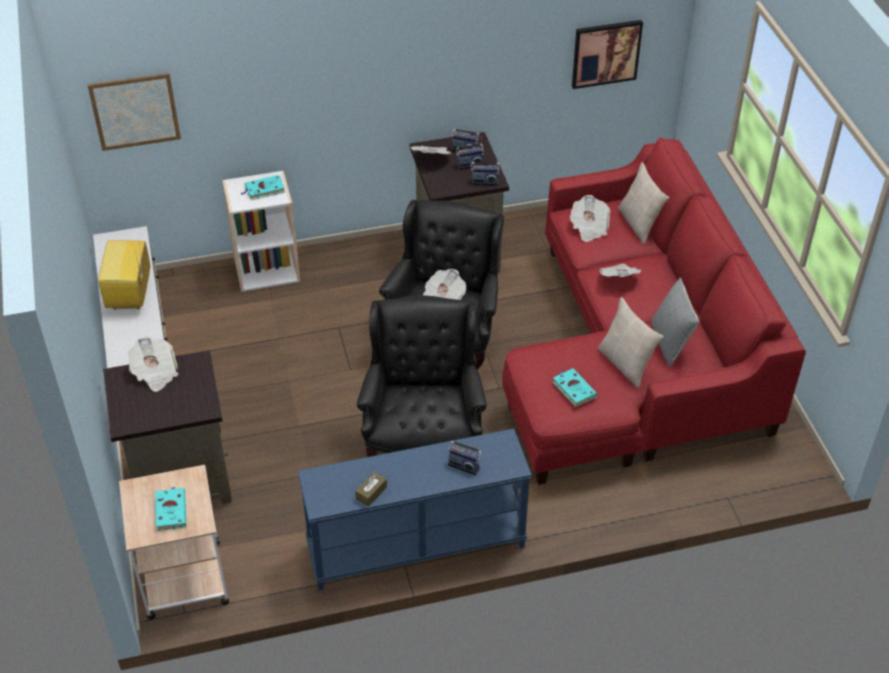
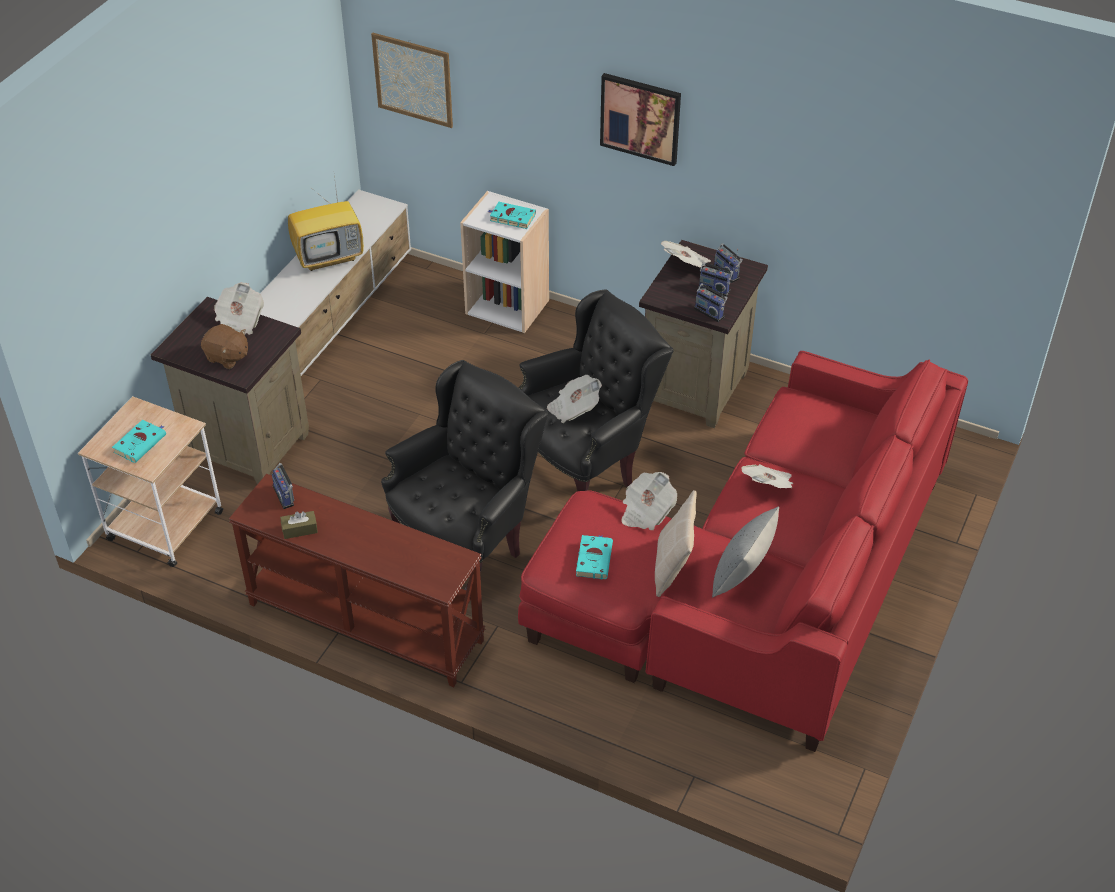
camera: 40 degrees right, 0 degrees up
(131, 295) = (330, 257): television -> television turned 150 degrees counterclockwise
(178, 403) = (227, 357): none -> brown plush toy
(416, 547) = (364, 623): blue console table -> brown console table
(464, 465) = (400, 557): radio -> radio (285, 495)
(589, 228) = (797, 420): newspaper -> newspaper (646, 512)
(606, 53) = (930, 236): picture -> picture (640, 118)
(639, 224) = (856, 446): beige pillow -> none

